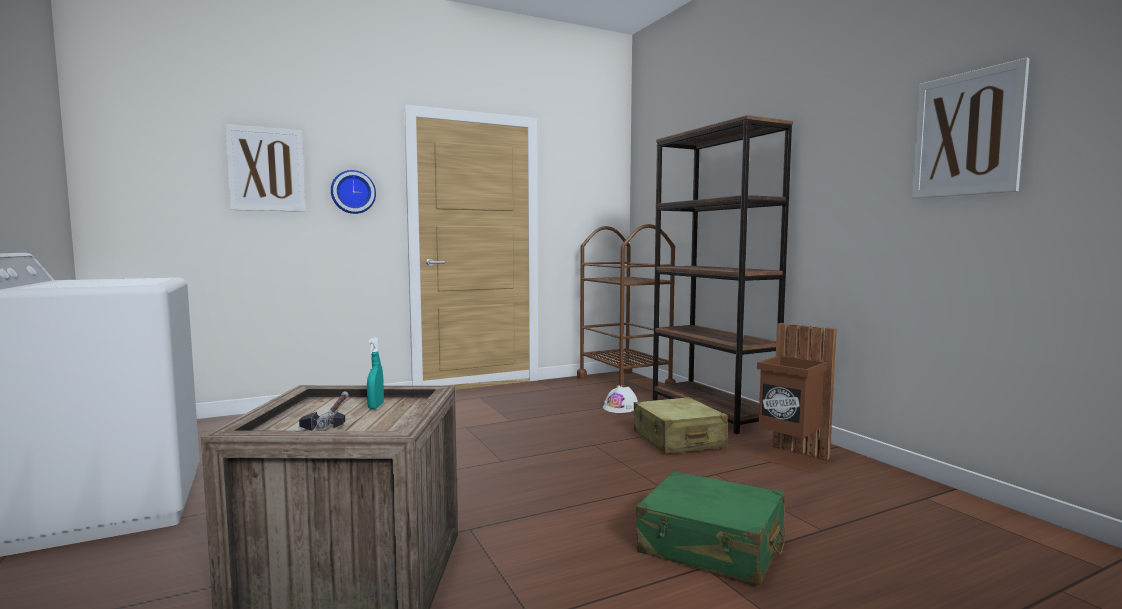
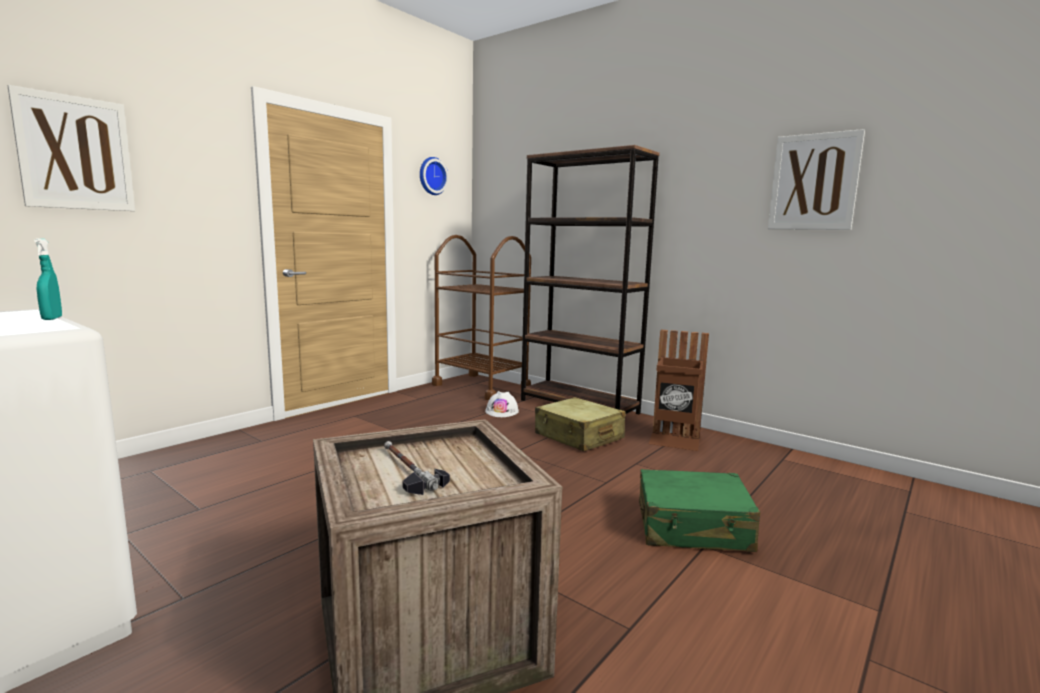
camera: 25 degrees left, 5 degrees up
(353, 192) = (194, 189): wall clock -> wall clock (431, 176)
(376, 406) = (436, 454): turquoise spray bottle -> turquoise spray bottle (52, 318)

